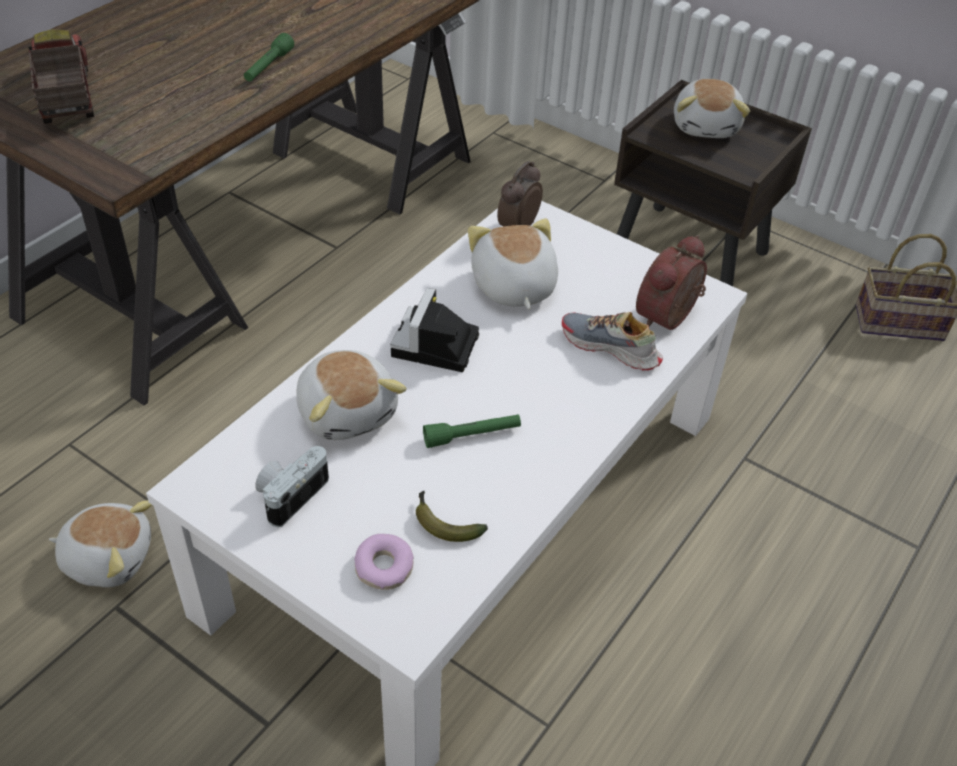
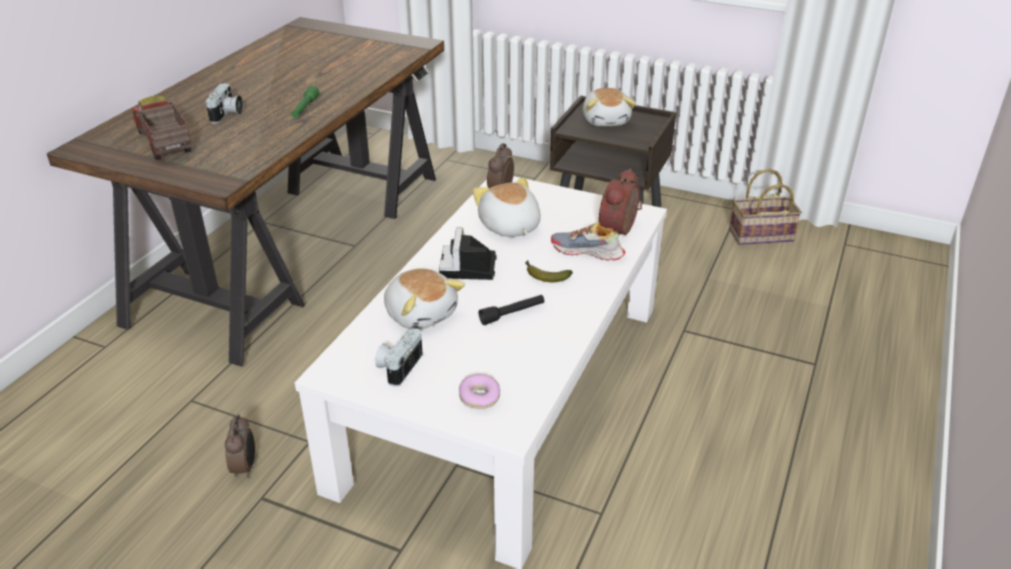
camera: 10 degrees left, 10 degrees down
(108, 557) = (245, 467): plush toy -> alarm clock
(163, 62) = (227, 114): none -> camera
(444, 523) = (511, 365): banana -> banana (544, 275)
(472, 436) = (512, 314): green flashlight -> black flashlight

